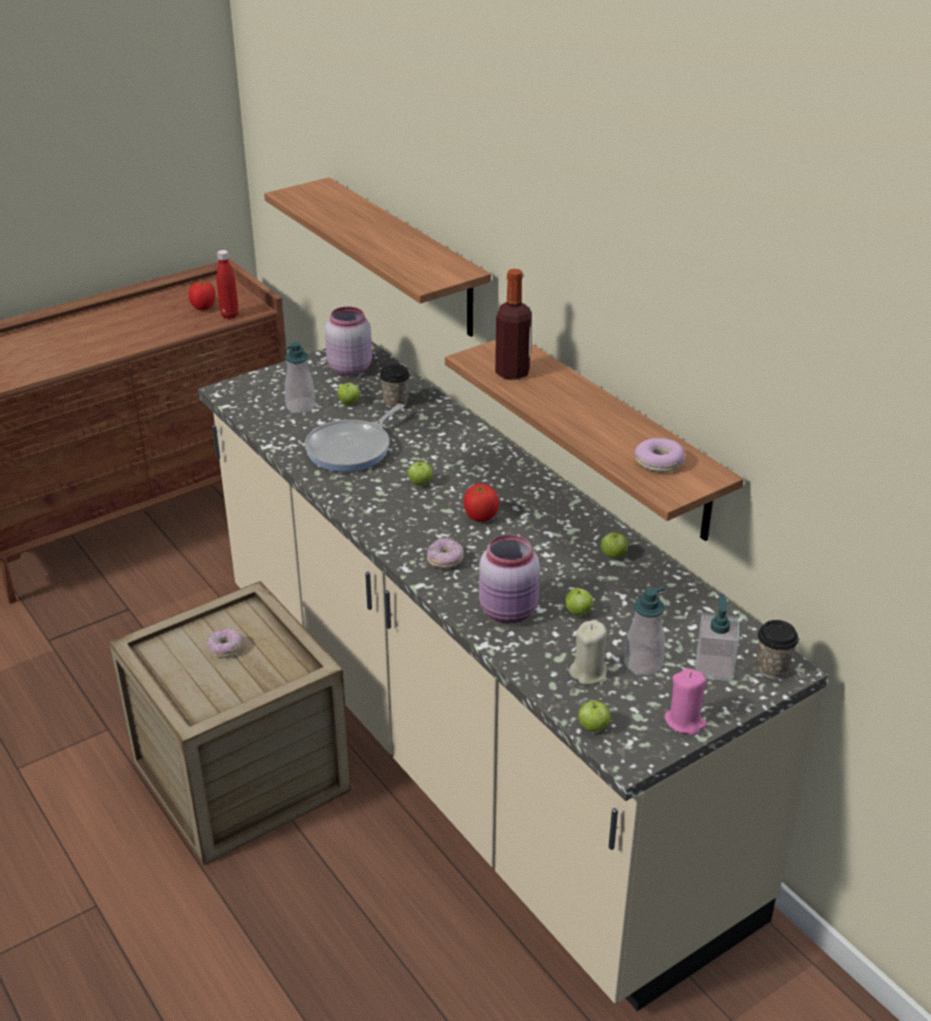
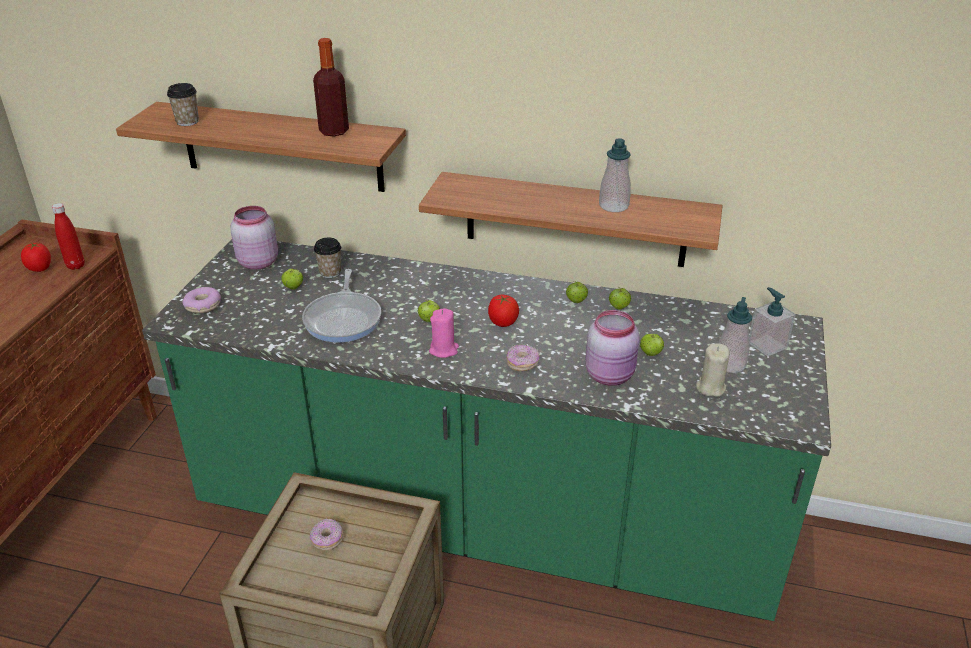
camera: 40 degrees left, 0 degrees up
(300, 406) = (256, 306): soap dispenser -> soap dispenser (613, 206)
(465, 745) = (485, 521): beige counter -> green counter
(512, 372) = (484, 197): bottle -> bottle (334, 131)
(593, 728) = (762, 420): apple -> apple (576, 301)
(659, 462) = (665, 215): donut -> donut (203, 305)
(685, 721) = (800, 386): pink candle -> pink candle (444, 350)
(772, 669) = (794, 329): cup -> cup (187, 122)

